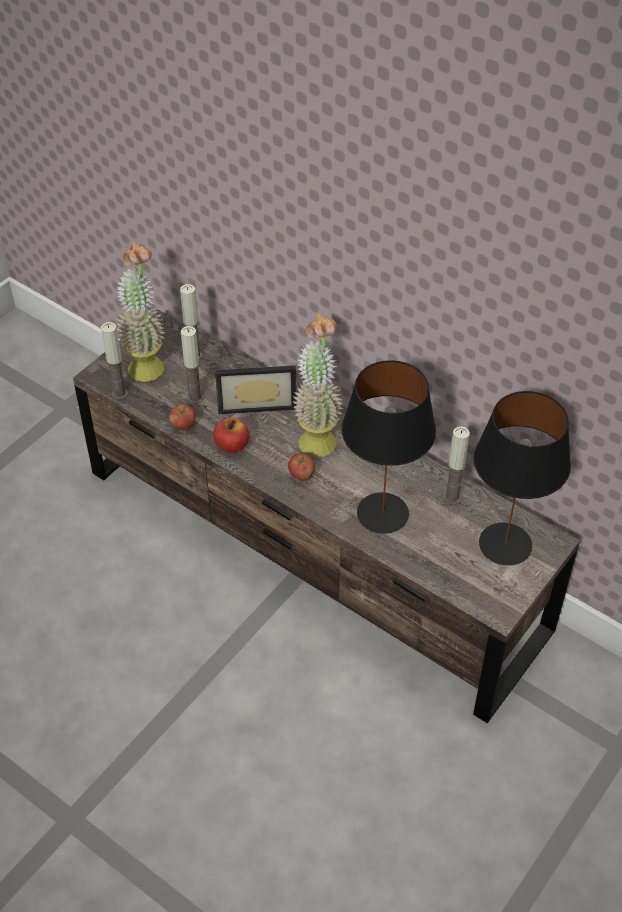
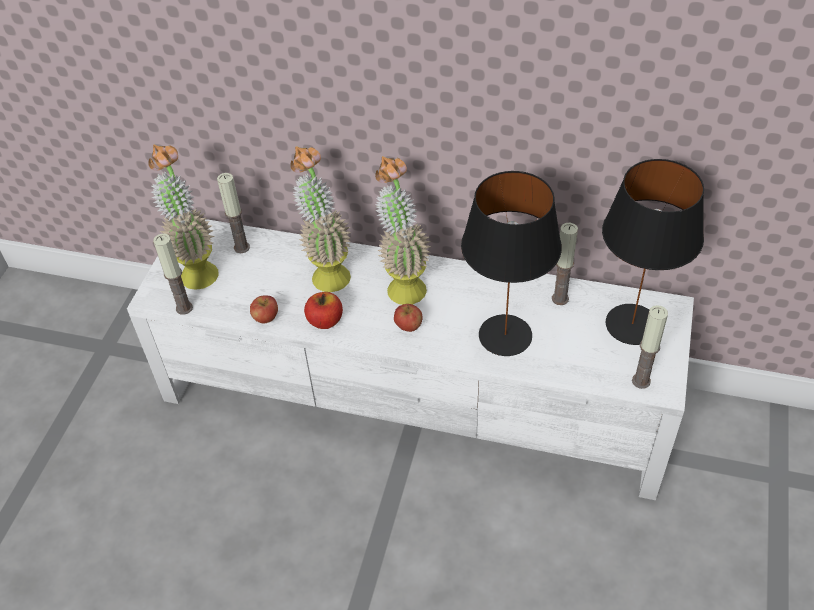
camera: 20 degrees left, 0 degrees up
(195, 397) = (263, 287): candle -> candle (641, 381)
(256, 401) = (327, 271): picture frame -> potted plant
(313, 550) = (415, 398): brown tv stand -> white tv stand

